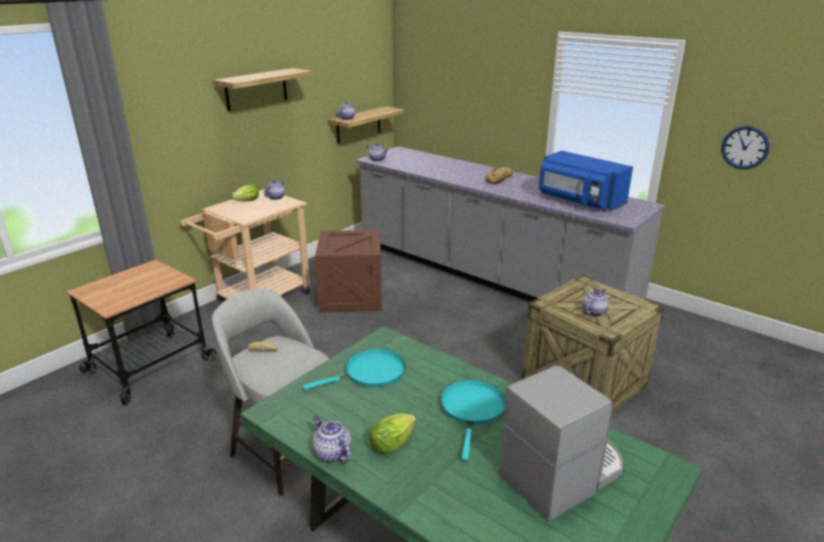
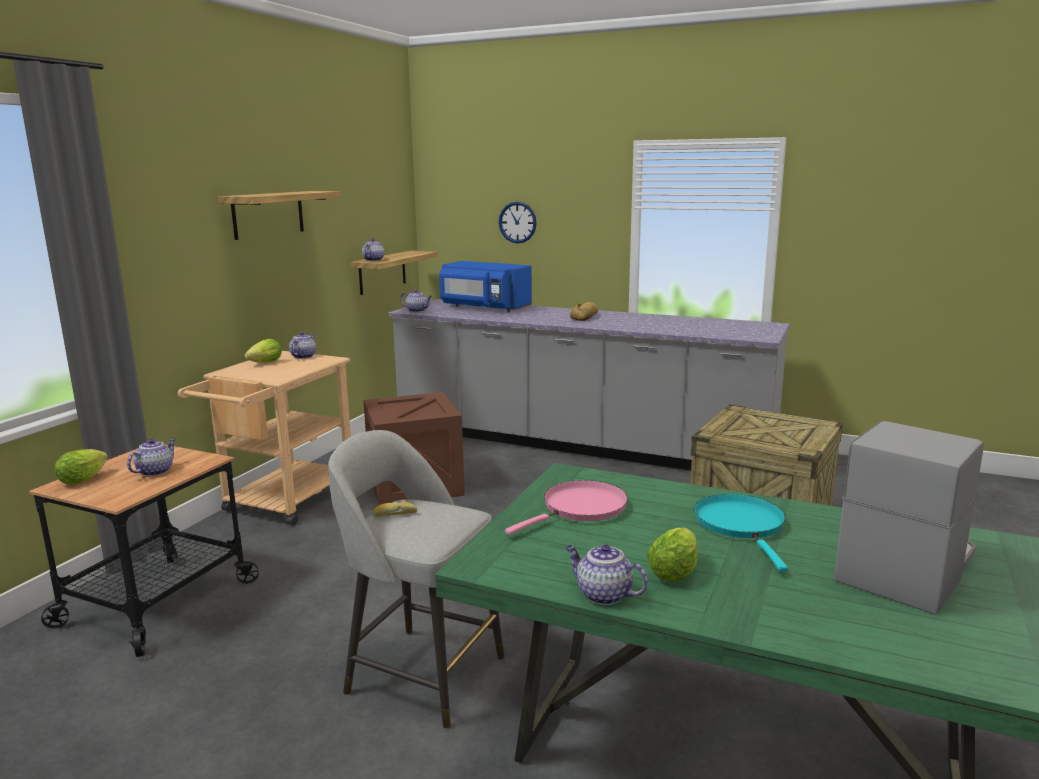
camera: 15 degrees left, 10 degrees down
(101, 286) = (85, 479): none -> lettuce
(371, 373) = (580, 508): turquoise frying pan -> pink frying pan
(579, 201) = (695, 327): blue microwave -> blue microwave (483, 307)
(593, 312) = (772, 435): teapot -> teapot (155, 471)
(745, 147) = (867, 249): wall clock -> wall clock (517, 222)

